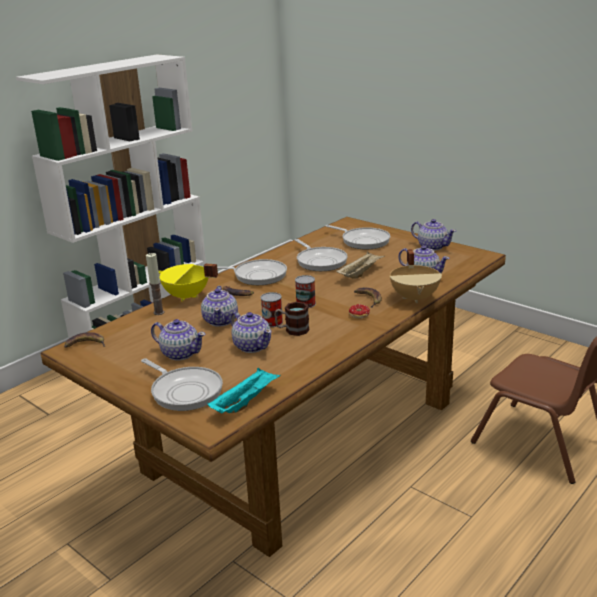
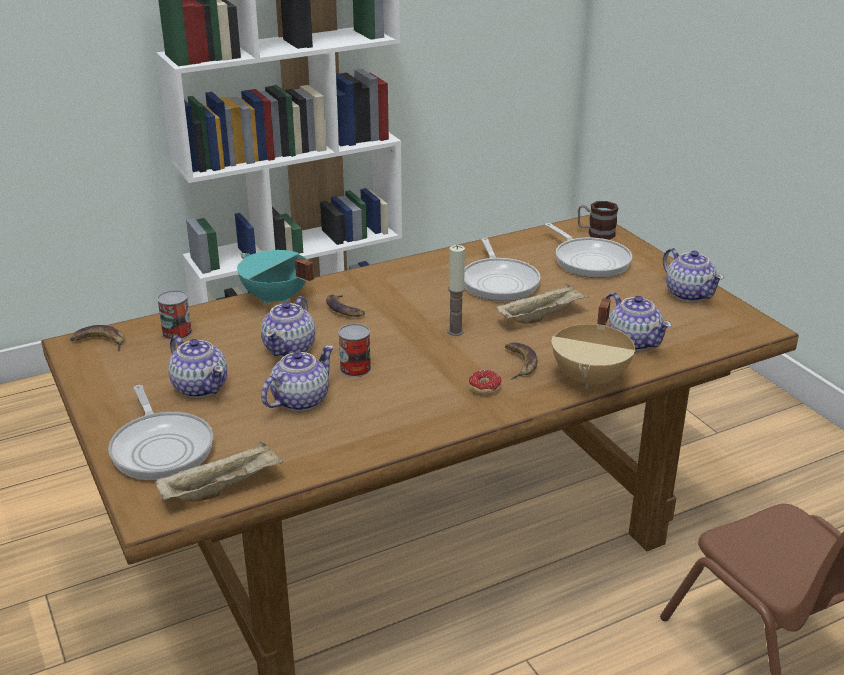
camera: 20 degrees right, 5 degrees up
(159, 312) = (222, 315): candle -> candle (455, 331)
(186, 297) = (275, 298): yellow cooking pot -> turquoise cooking pot
(245, 402) = (222, 488): turquoise tray -> beige tray
(252, 346) = (299, 400): teapot -> teapot turned 120 degrees counterclockwise
(257, 275) = (393, 286): frying pan -> none
(292, 330) = (372, 389): mug -> mug (595, 233)
(305, 304) = (424, 349): can -> can (177, 332)

